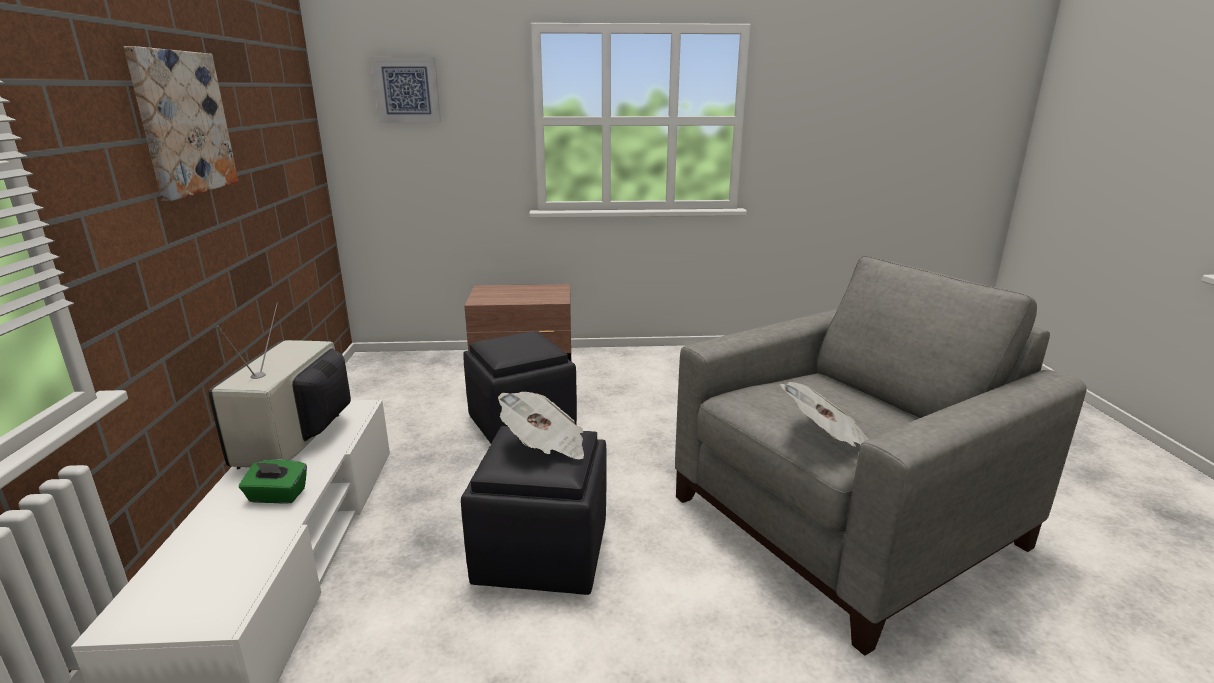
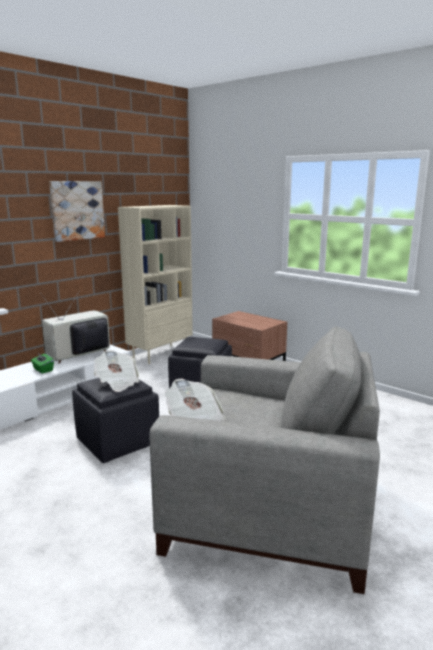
camera: 45 degrees right, 5 degrees down
(352, 394) = (160, 354): none -> beige bookcase
(407, 90) = (225, 195): picture -> none

